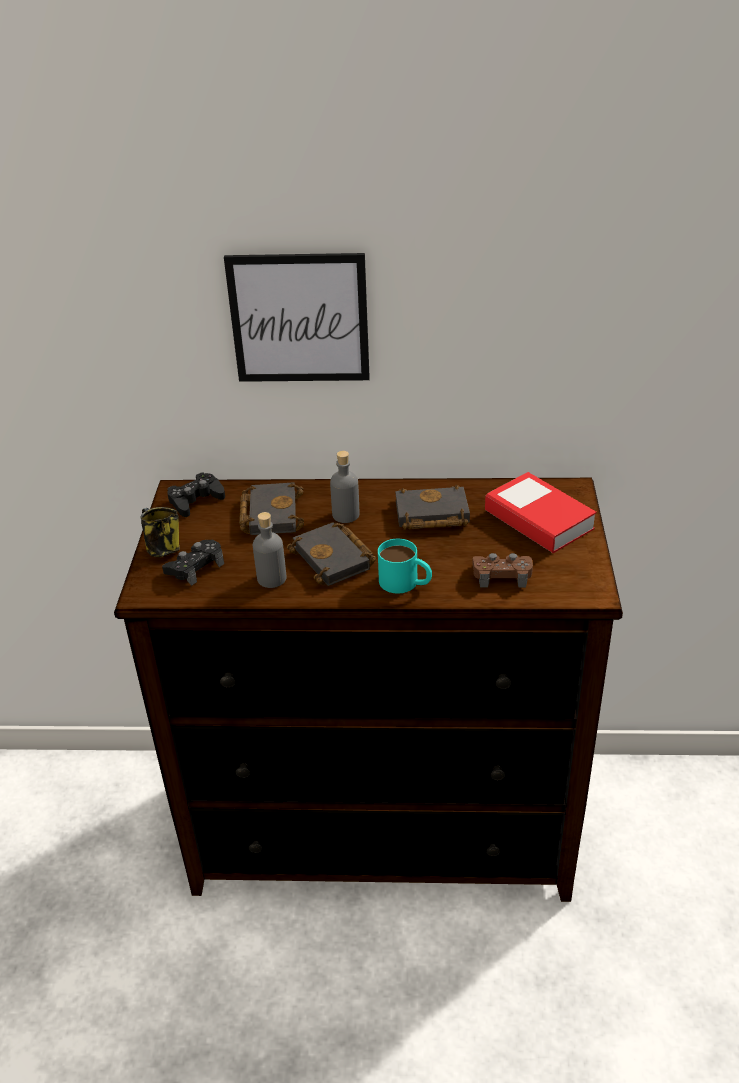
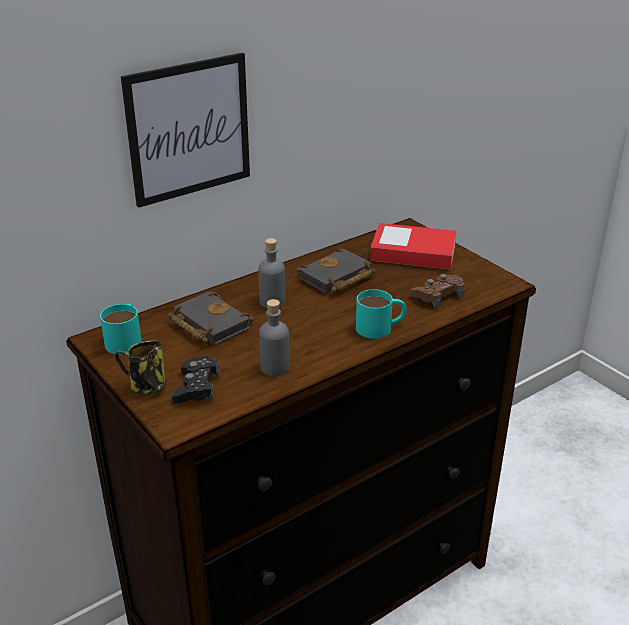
camera: 40 degrees left, 5 degrees down
(196, 500) = (126, 339): black game controller -> turquoise mug
(335, 559) = (307, 334): black book -> none

